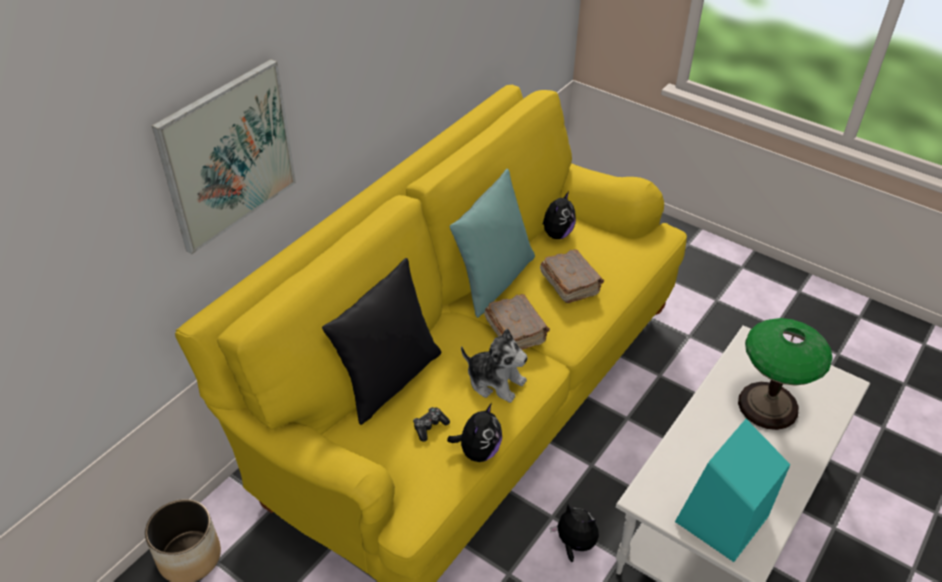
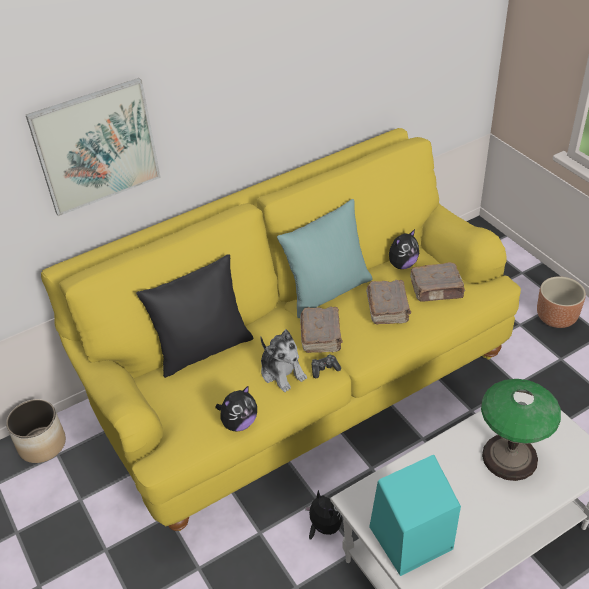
camera: 25 degrees right, 0 degrees up
(429, 426) = (212, 393): game controller -> game controller (324, 369)
(608, 252) = (437, 290): none -> brown book
(692, 260) = (556, 318): none -> brown planter

